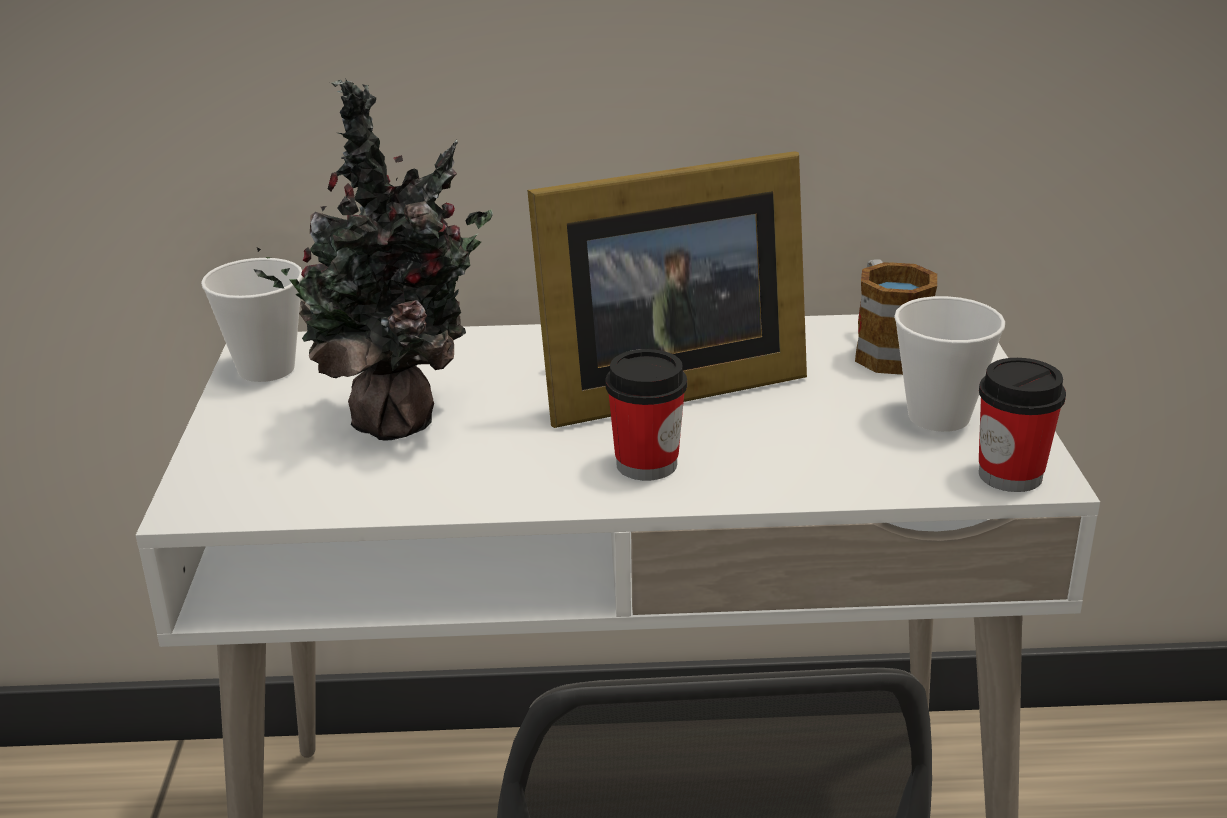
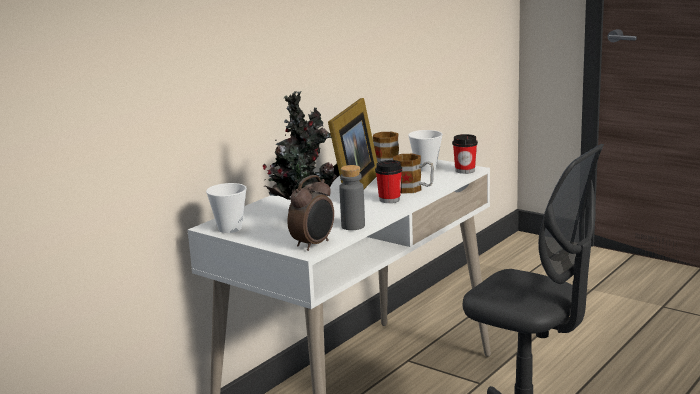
camera: 50 degrees left, 10 degrees down
(243, 498) = (314, 244): none -> alarm clock
(410, 495) = (353, 226): none -> grey bottle
(762, 465) = (413, 189): none -> mug

